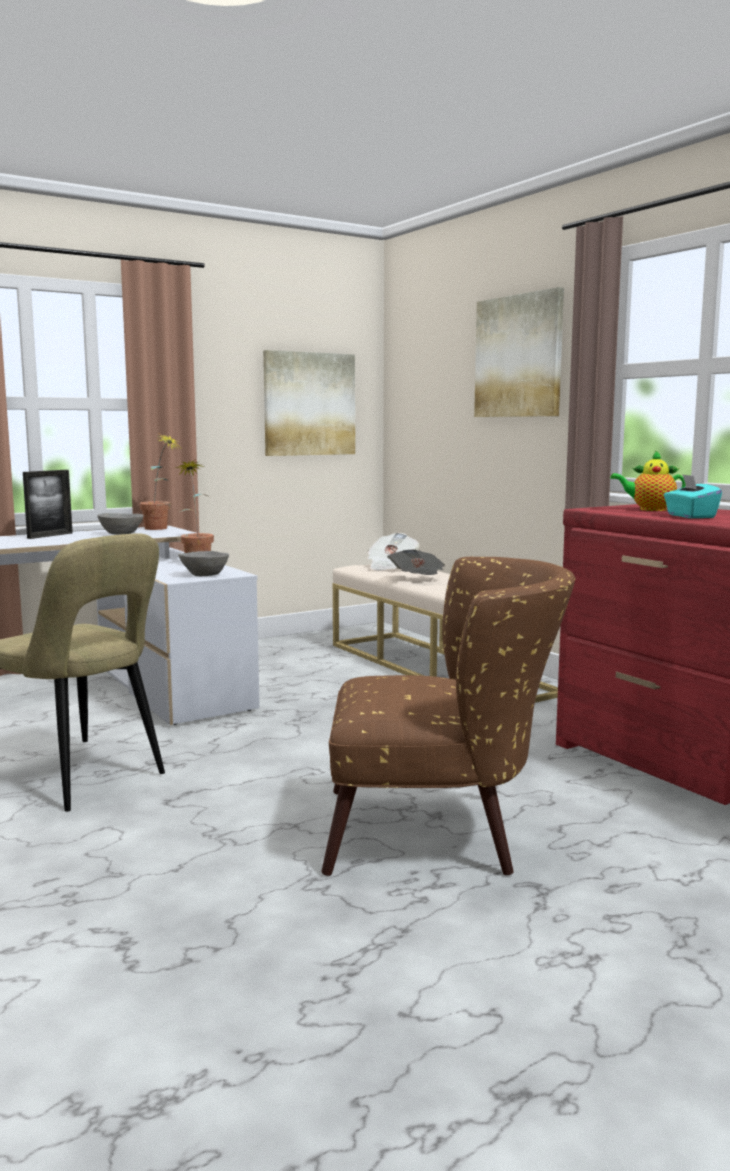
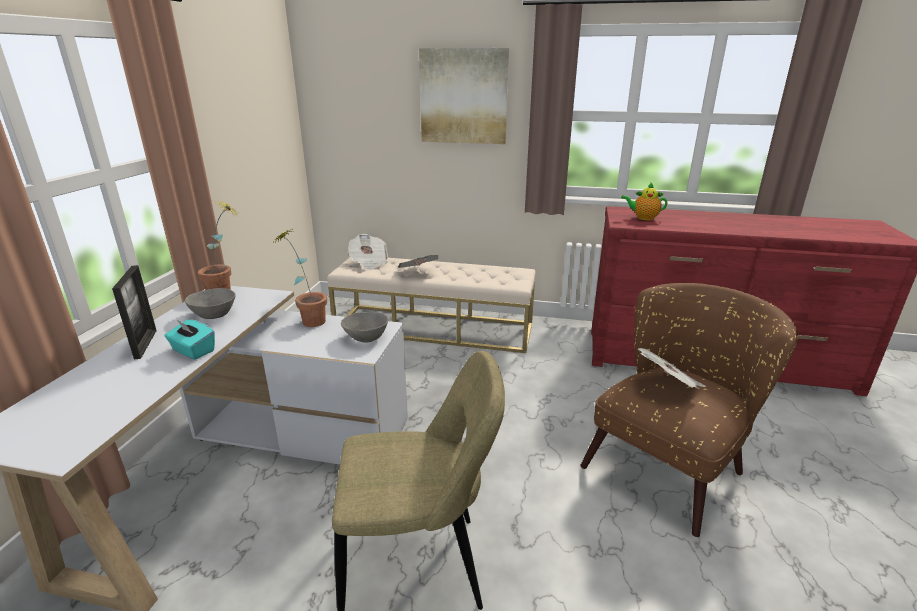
camera: 45 degrees left, 15 degrees up
(309, 404) = (262, 135): picture -> none
(414, 678) = (669, 384): none -> newspaper
(649, 509) = (643, 218): teapot -> teapot turned 45 degrees clockwise
(690, 516) = (688, 224): turquoise tissue box -> turquoise tissue box (193, 351)

